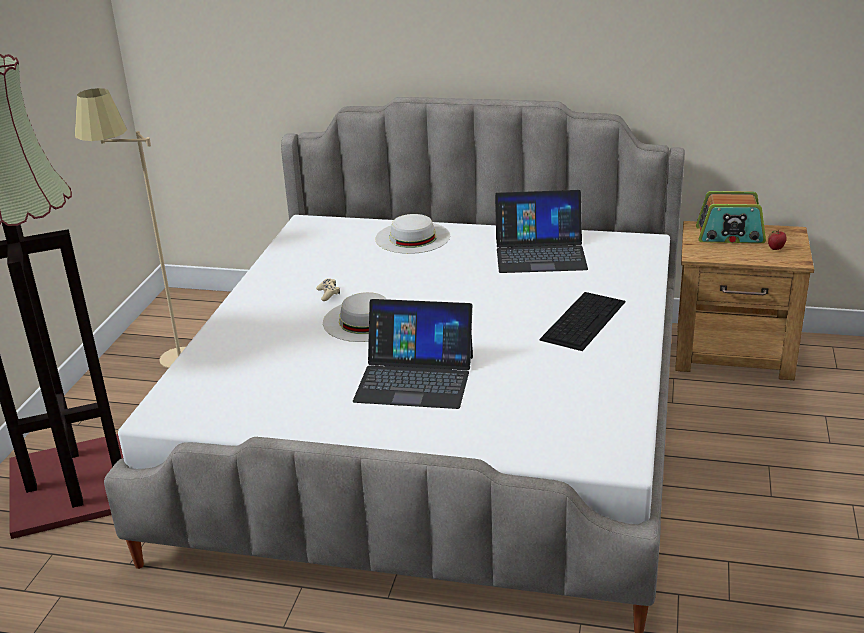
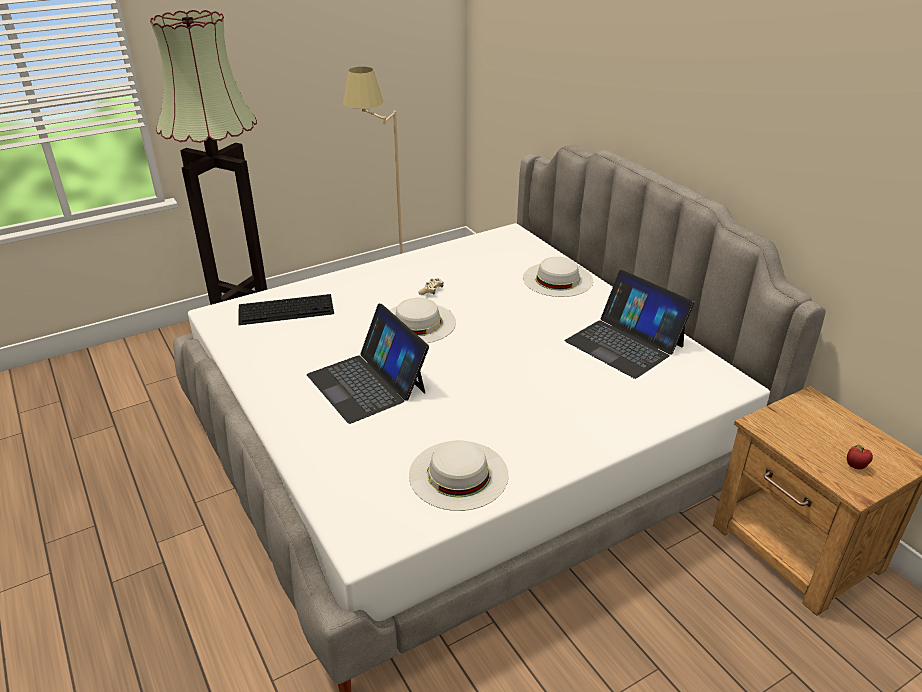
camera: 45 degrees right, 5 degrees up
(583, 320) = (553, 417): keyboard -> keyboard (287, 309)
(593, 386) = (458, 474): none -> white hat
(730, 235) = (830, 425): radio -> none

